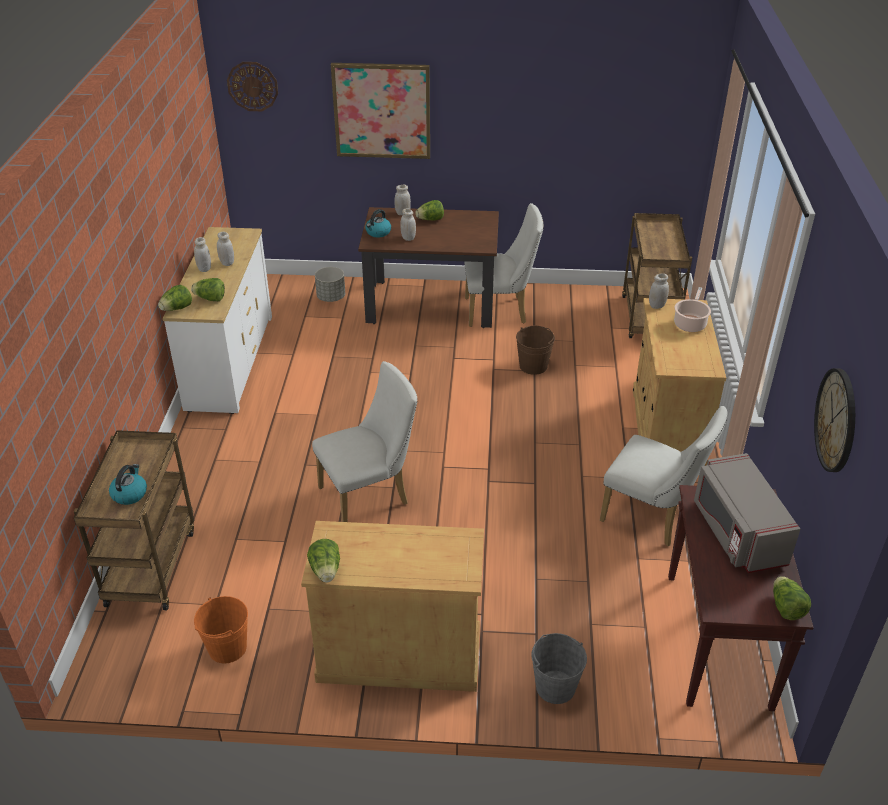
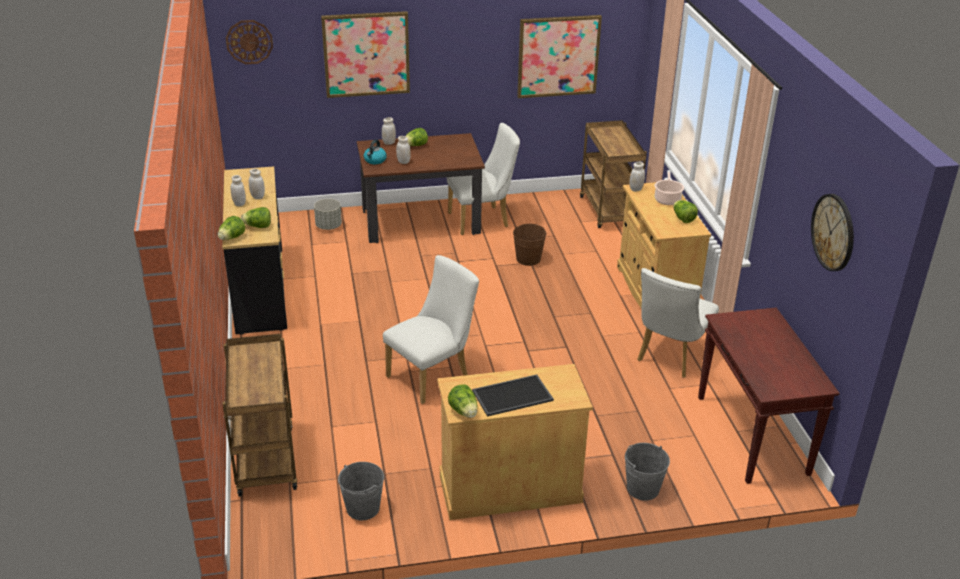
camera: 15 degrees left, 5 degrees down
(129, 494) = (262, 386): kettle -> none
(227, 647) = (363, 508): orange bucket -> grey bucket
(229, 361) = (259, 289): white dresser -> black dresser
(390, 560) = (512, 396): none -> tray
(607, 132) = (558, 56): none -> picture
(653, 517) = (670, 357): white chair -> white chair turned 105 degrees clockwise
(737, 532) = (761, 340): grey microwave -> none
(786, 608) = (815, 383): lettuce -> lettuce (683, 219)

